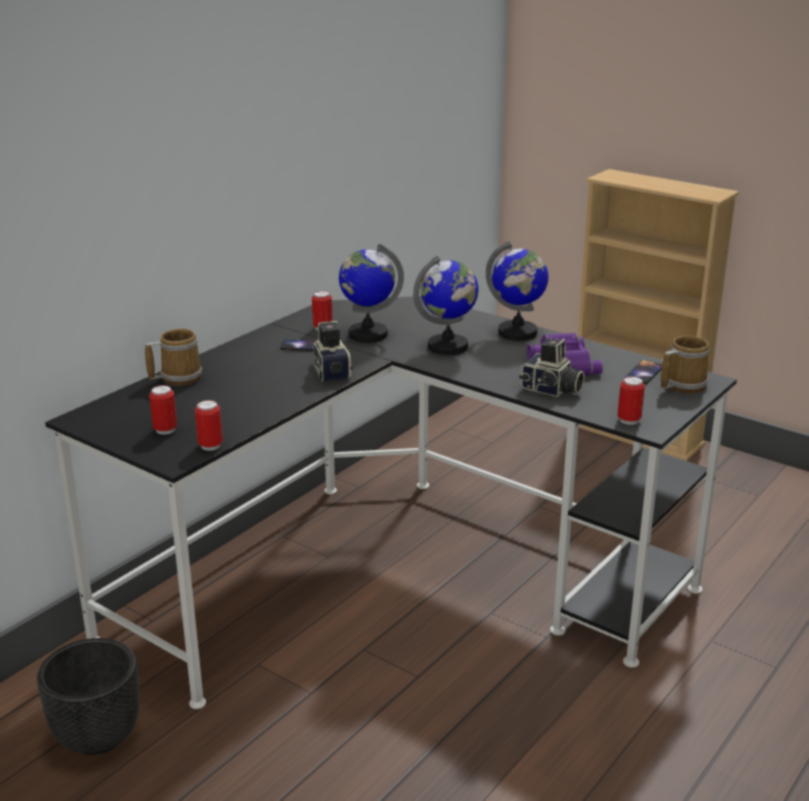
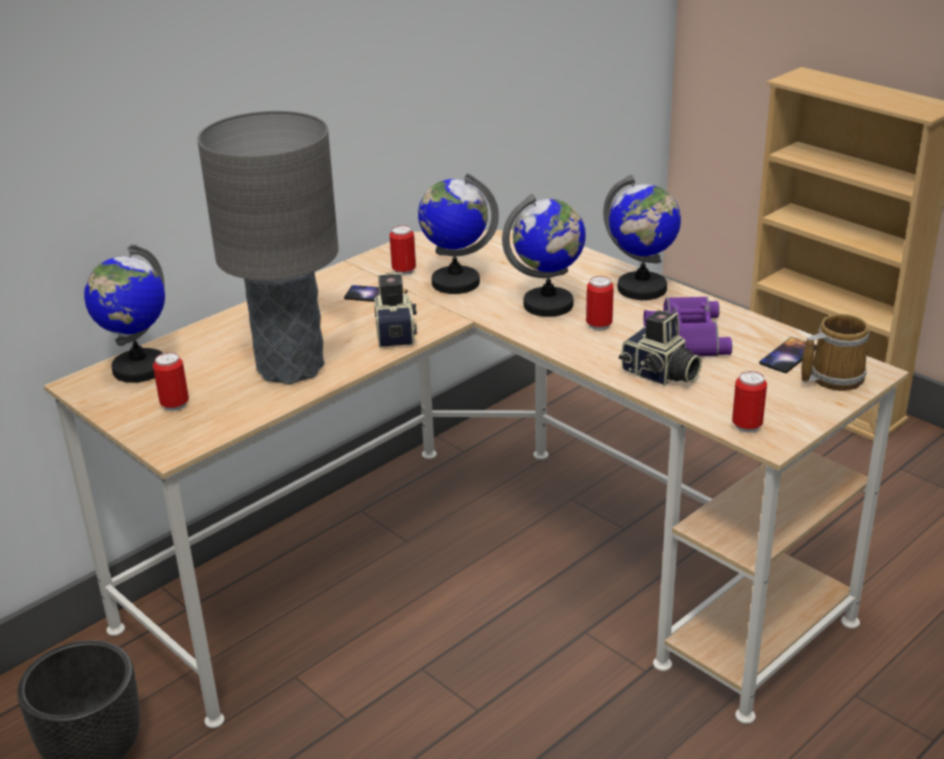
camera: 10 degrees right, 5 degrees up
(124, 406) = (139, 368): none -> globe
(178, 377) = (213, 332): mug -> none
(210, 446) = (220, 431): can -> can (599, 325)
(253, 399) = (290, 368): none -> grey table lamp
(395, 573) = (481, 570): black desk -> beige desk

